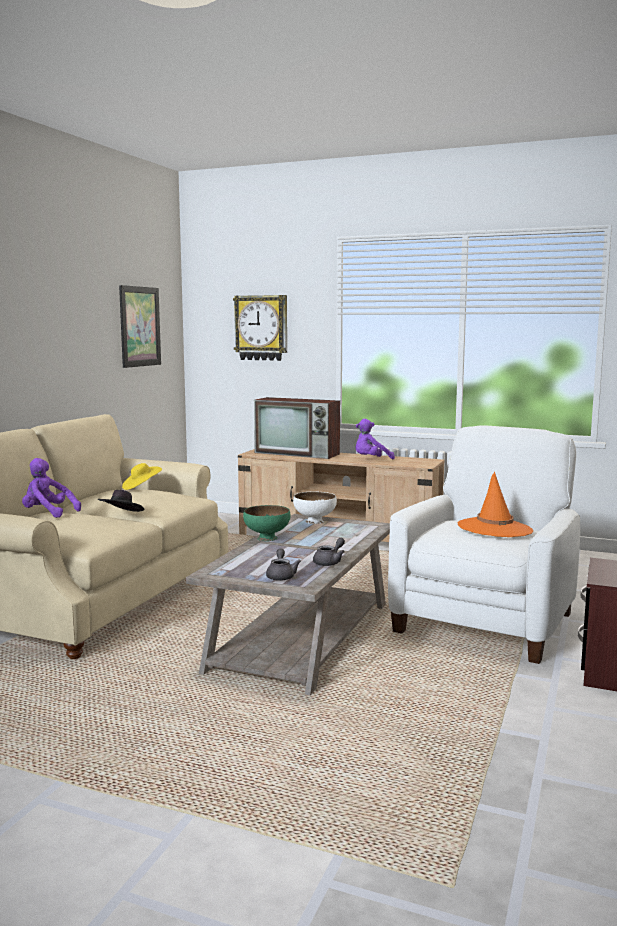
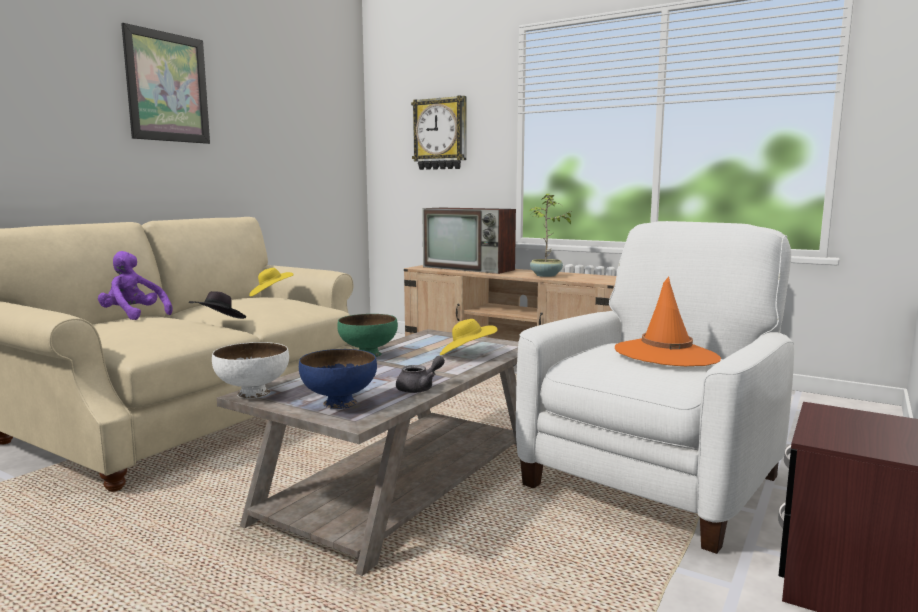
camera: 10 degrees right, 0 degrees up
(140, 326) = (308, 130): picture -> picture (167, 87)
(281, 576) = (339, 403): grey teapot -> blue bowl
(314, 521) = (443, 338): white bowl -> white bowl (252, 393)
(343, 534) = (467, 354): none -> yellow hat
(371, 460) = (546, 275): purple plush toy -> potted plant

